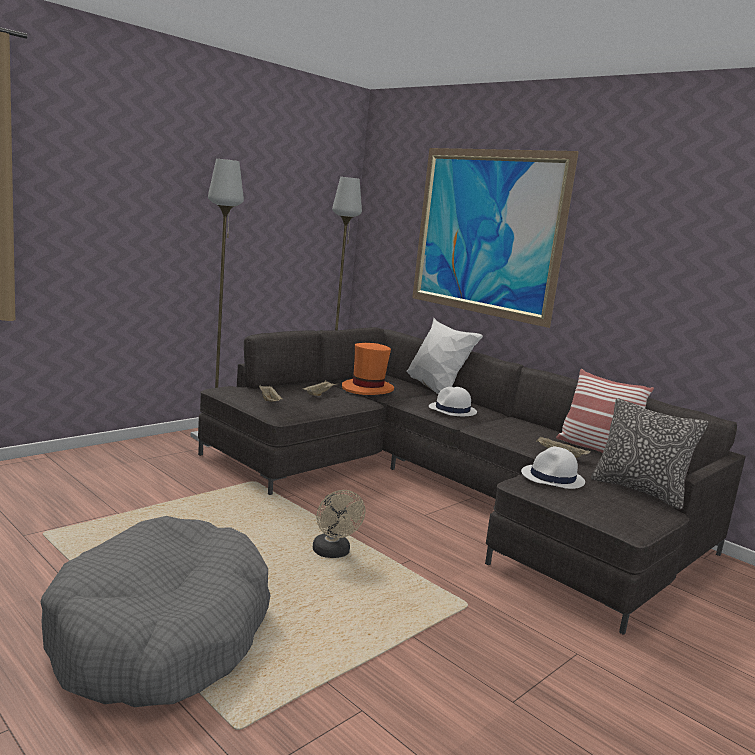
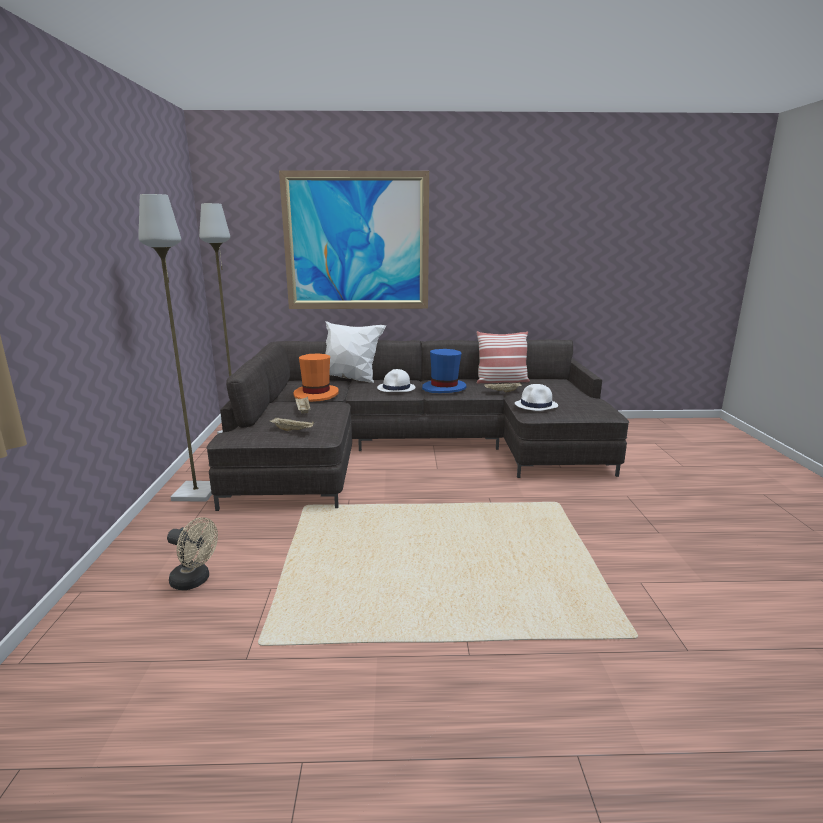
camera: 45 degrees left, 5 degrees up
(161, 634) = (498, 631): grey dog bed -> none
(333, 553) = (453, 519): beige fan -> beige fan (195, 581)
(501, 428) = (444, 388): none -> blue hat
(639, 490) = (571, 395): pillow -> none

